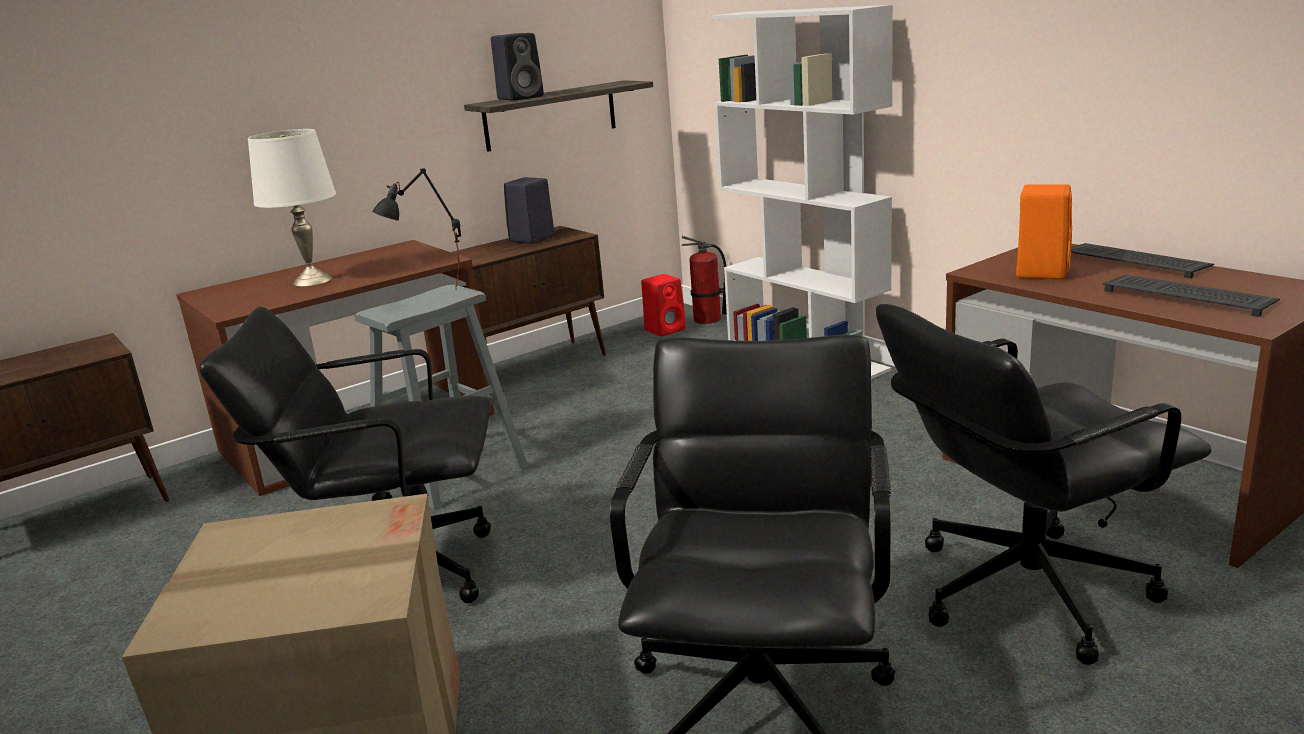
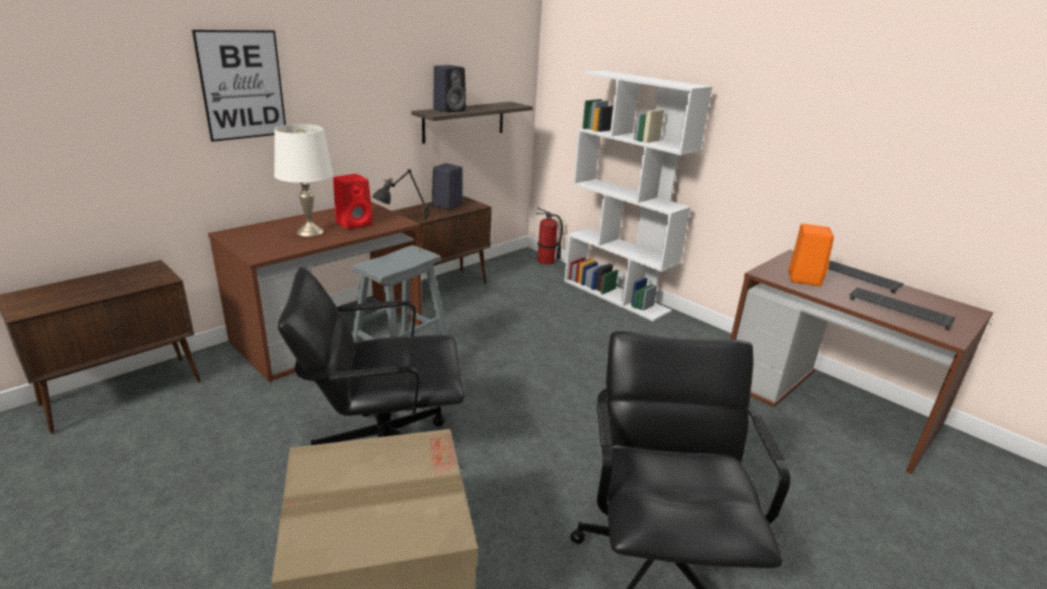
camera: 10 degrees left, 5 degrees up
(209, 86) = (242, 85): none -> picture
(666, 329) = (521, 266): red speaker -> red speaker (355, 223)
(1025, 591) = (795, 485): black office chair -> none

